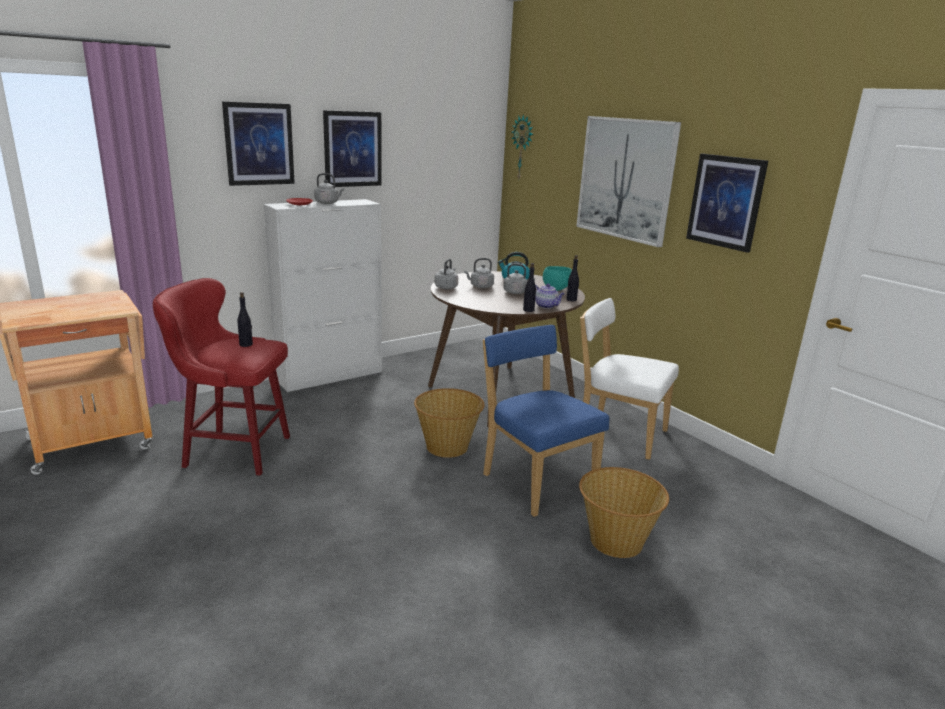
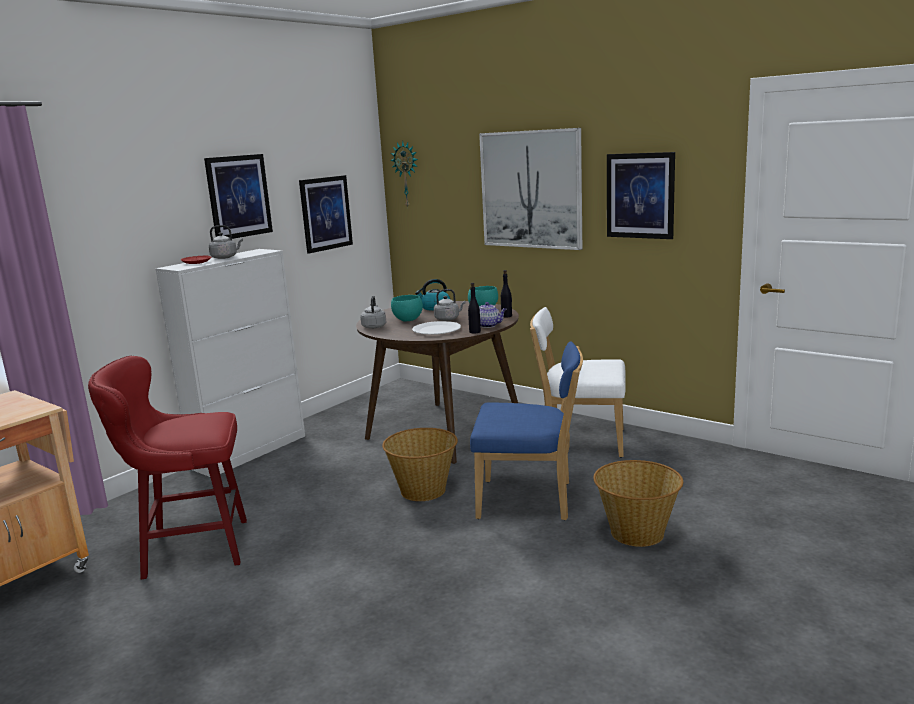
camera: 15 degrees left, 5 degrees down
(246, 344) = (196, 420): black bottle -> none
(259, 144) = (142, 202): picture -> picture (325, 213)
(480, 286) = (407, 320): grey kettle -> turquoise bowl
(496, 301) = (436, 330): none -> white plate
(535, 481) = (530, 500): blue chair -> blue chair turned 150 degrees clockwise

